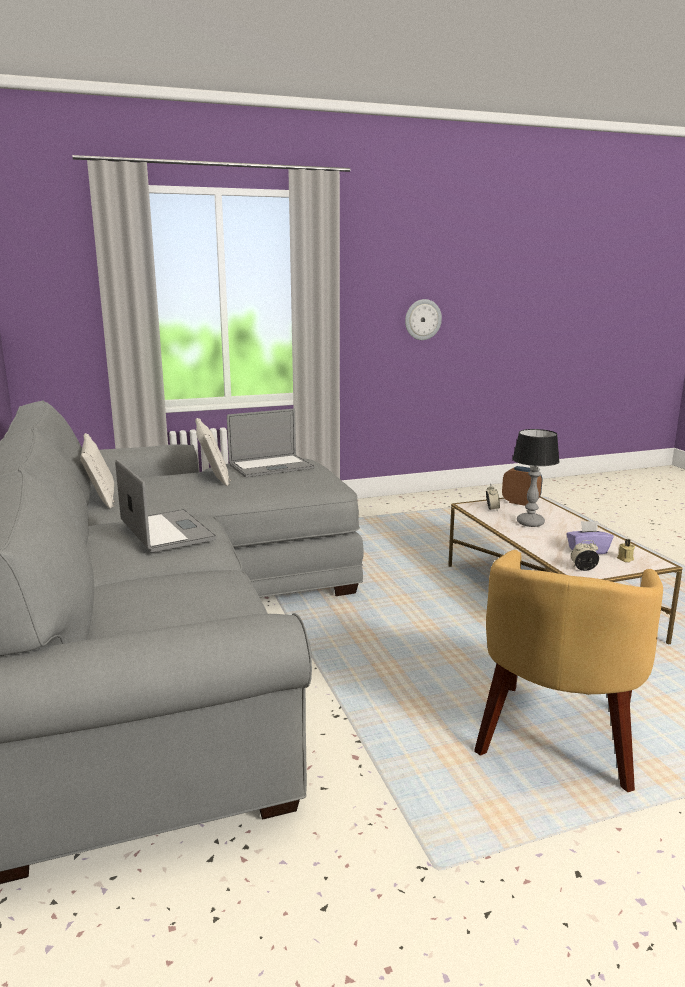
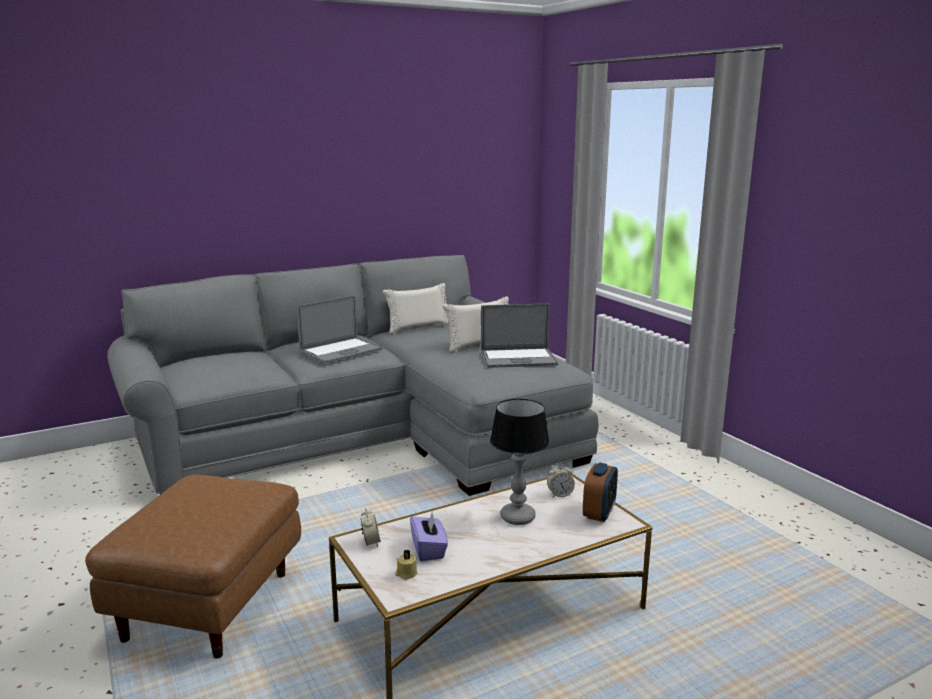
camera: 80 degrees right, 0 degrees up
(271, 466) = (518, 358): laptop -> laptop turned 60 degrees counterclockwise
(422, 319) = (879, 262): wall clock -> none
(557, 739) = (210, 605): yellow armchair -> brown ottoman

